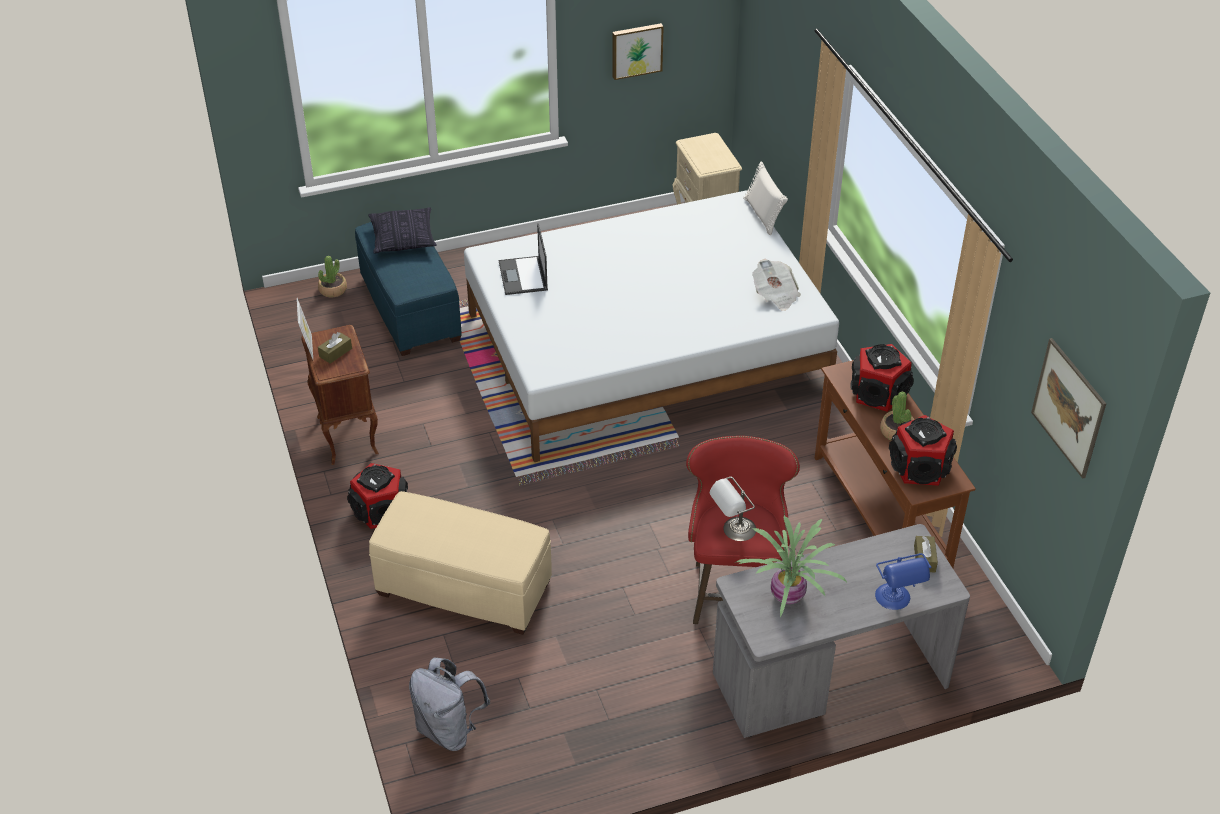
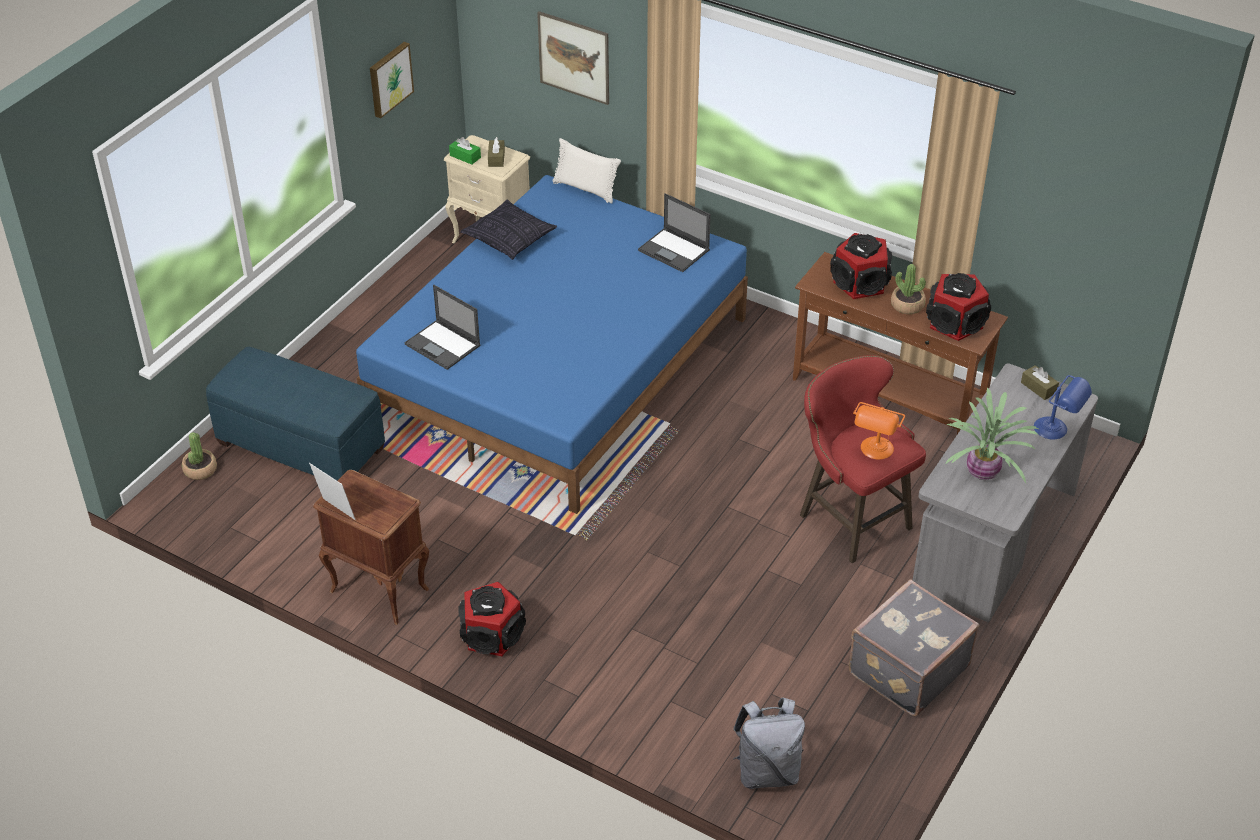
camera: 40 degrees left, 0 degrees up
(335, 352) = (368, 501): brown tissue box -> brown tissue box (496, 158)
(403, 239) = (271, 374): pillow -> pillow (509, 239)
(463, 589) = (642, 654): beige ottoman -> none
(639, 729) = (906, 669): none -> grey suitcase
(646, 352) = (560, 368): white bed -> blue bed
(692, 146) = (465, 156): none -> green tissue box
(733, 531) = (875, 452): white table lamp -> orange table lamp
(775, 295) = (674, 250): newspaper -> laptop
(1068, 407) = (1106, 197): picture -> picture (574, 57)

